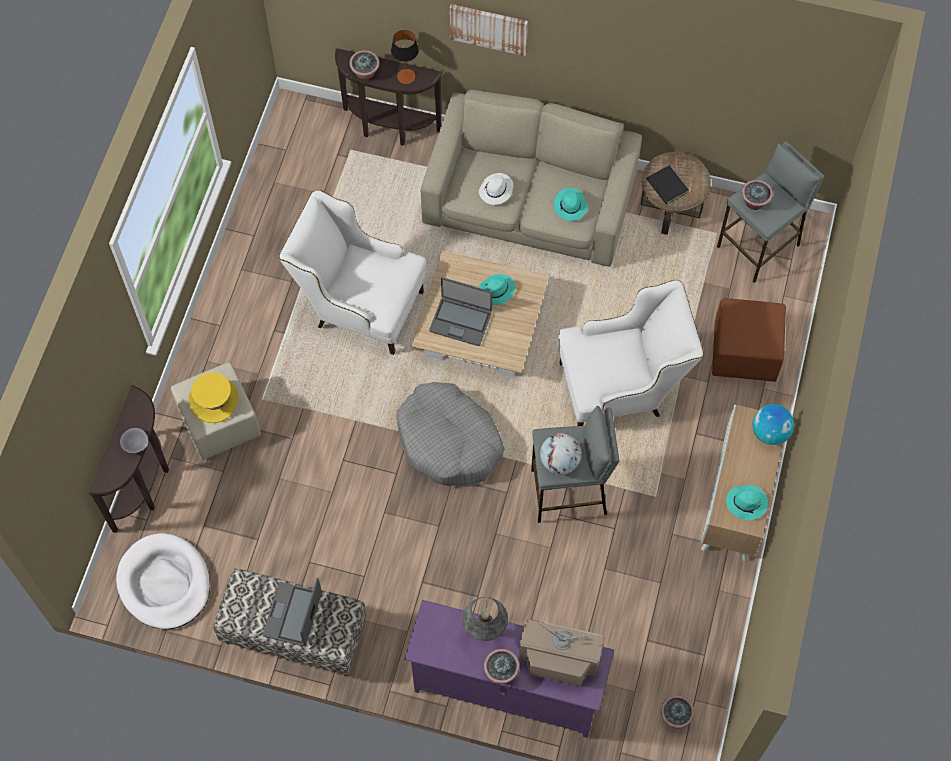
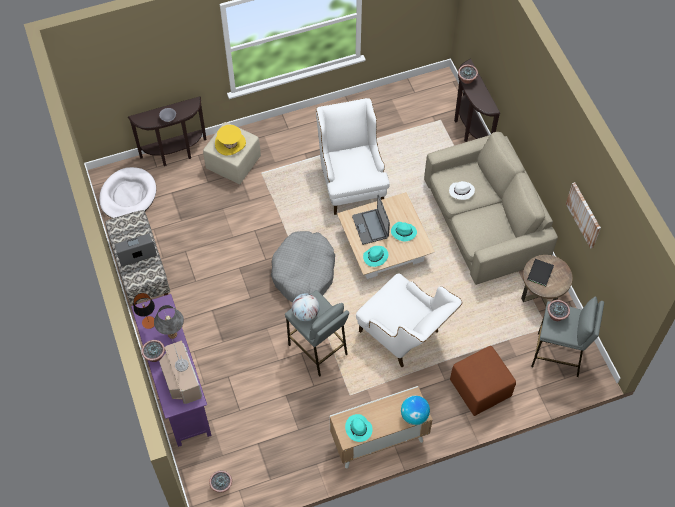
camera: 55 degrees right, 5 degrees down
(406, 76) = (482, 99): table lamp -> table lamp (149, 322)
(489, 28) = (523, 101): picture -> picture (584, 215)
(570, 206) = (483, 233): turquoise hat -> turquoise hat (375, 257)

